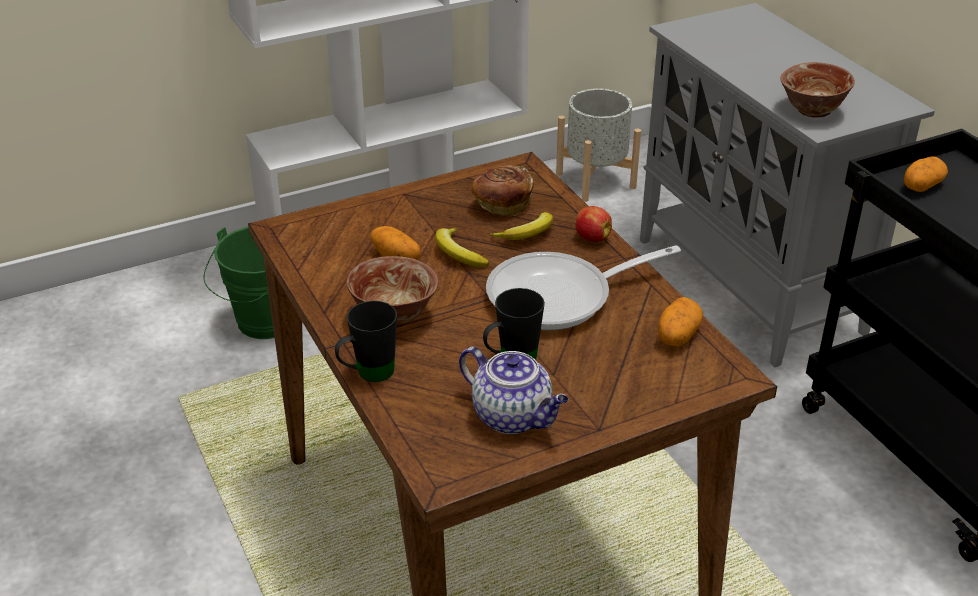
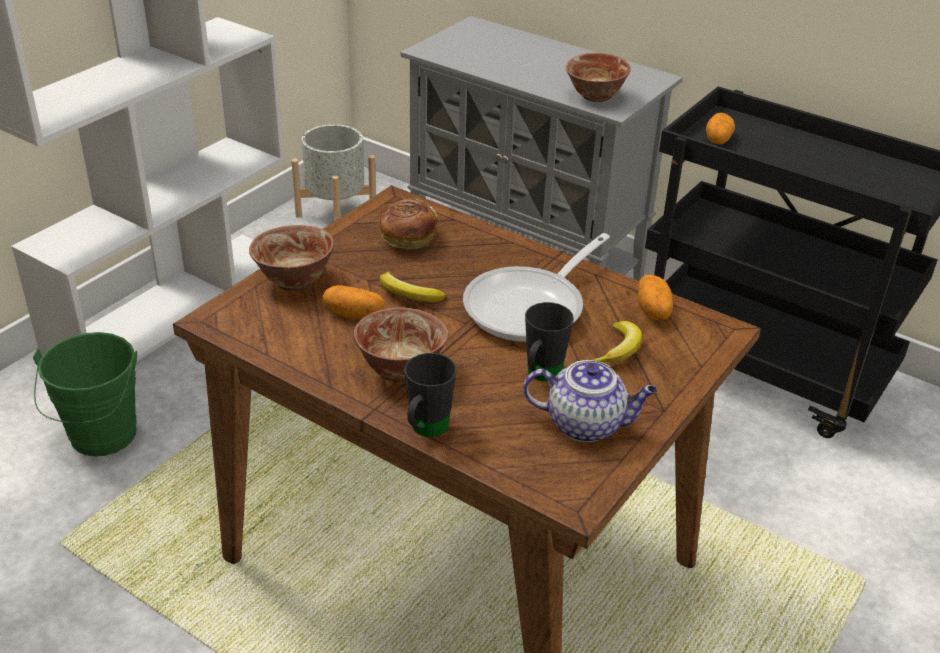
camera: 30 degrees left, 0 degrees up
(372, 214) = (294, 280): none -> bowl
(527, 234) = (454, 260): banana -> banana (619, 350)
(591, 238) = (511, 248): apple -> none

